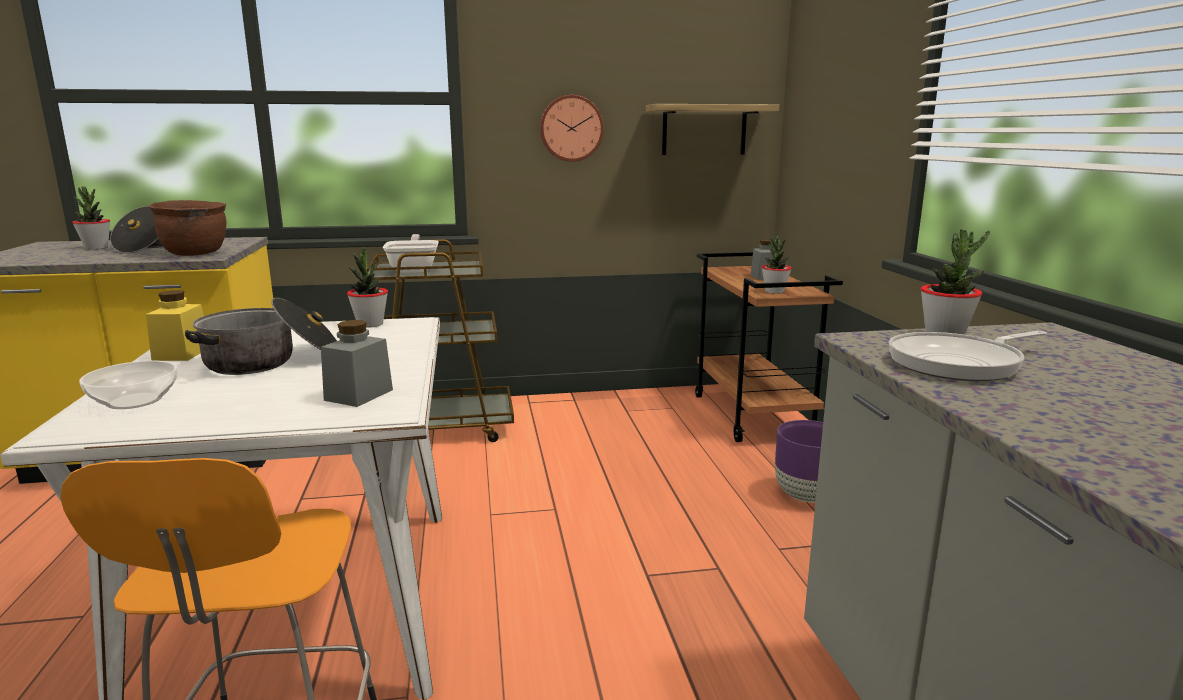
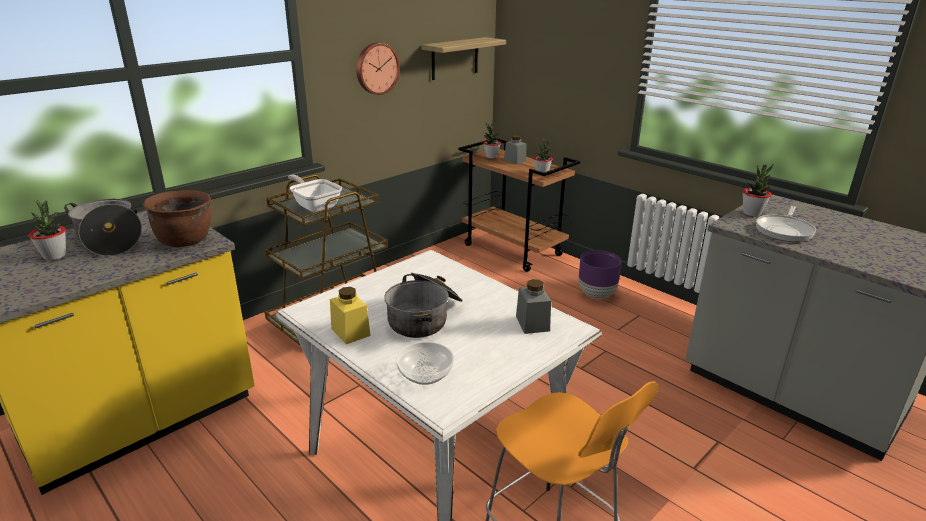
camera: 35 degrees left, 10 degrees up
(370, 324) = (408, 268): potted plant -> potted plant (491, 157)

